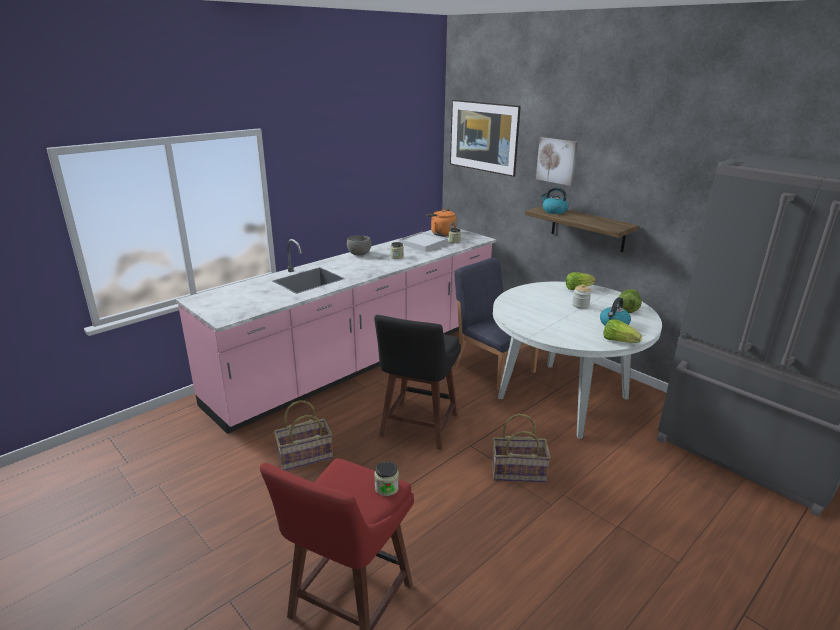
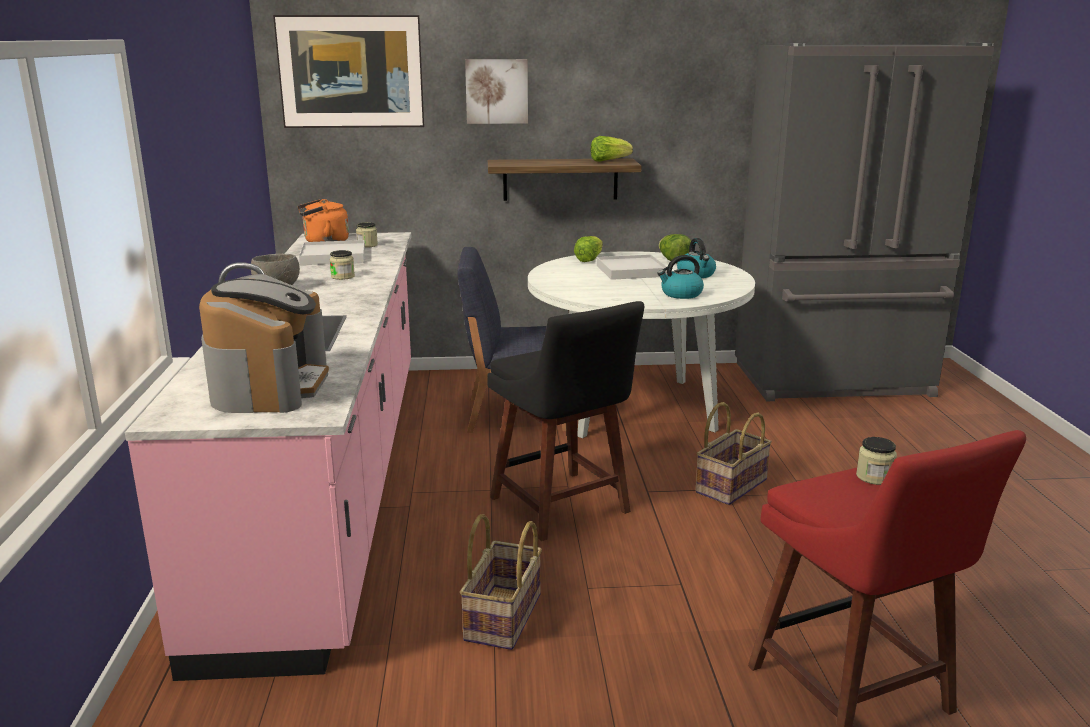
camera: 50 degrees left, 5 degrees down
(243, 300) = (270, 385): none -> coffee machine
(554, 211) = (520, 162): kettle -> kettle (681, 294)
(580, 305) = (631, 271): jar -> white tray
(619, 341) = (735, 284): lettuce -> lettuce (608, 161)

